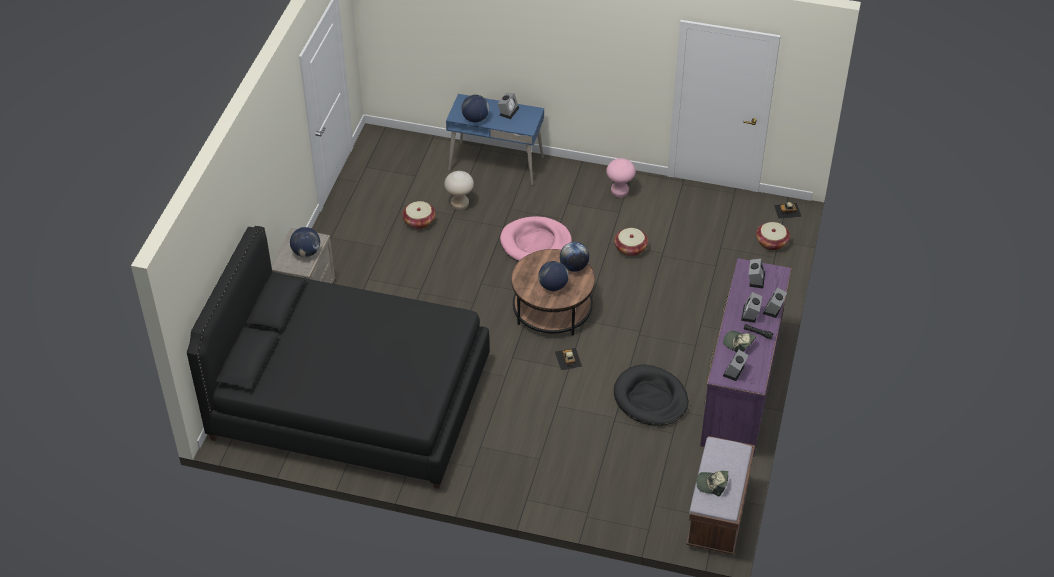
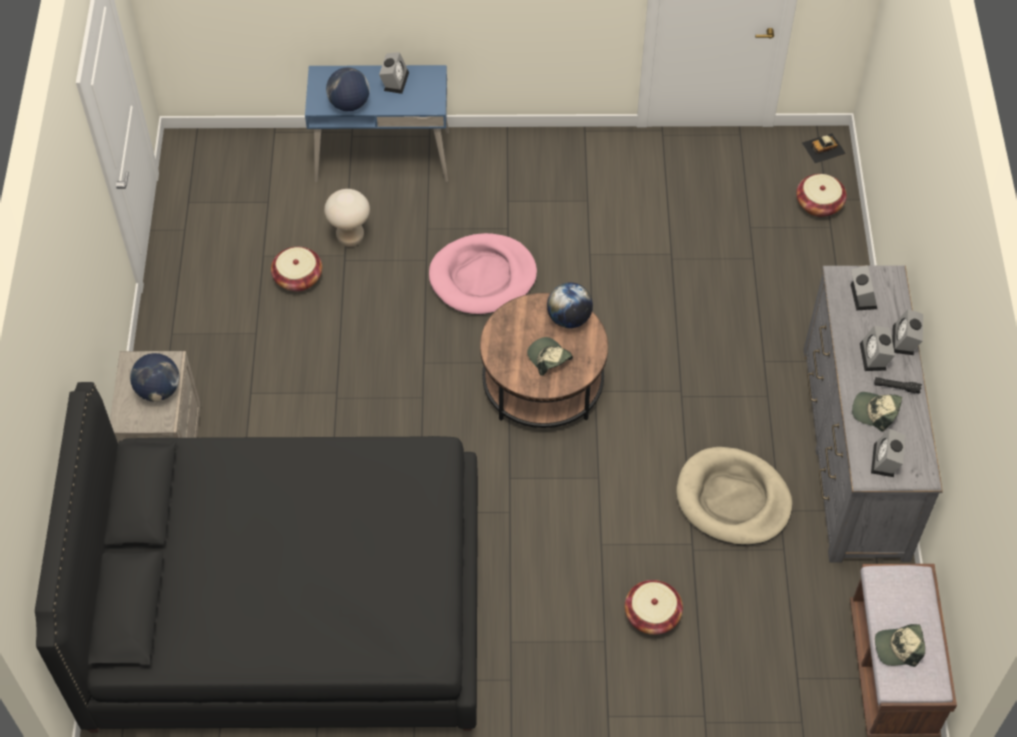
camera: 15 degrees left, 10 degrees up
(553, 286) = (549, 358): globe -> cap
(568, 359) = (592, 461): toy car -> none
(619, 192) = (578, 168): pink stool -> none
(630, 248) = (623, 256): basket -> basket (652, 614)
(650, 398) = (733, 499): black dog bed -> beige dog bed
(741, 388) = (854, 451): purple dresser -> grey dresser

